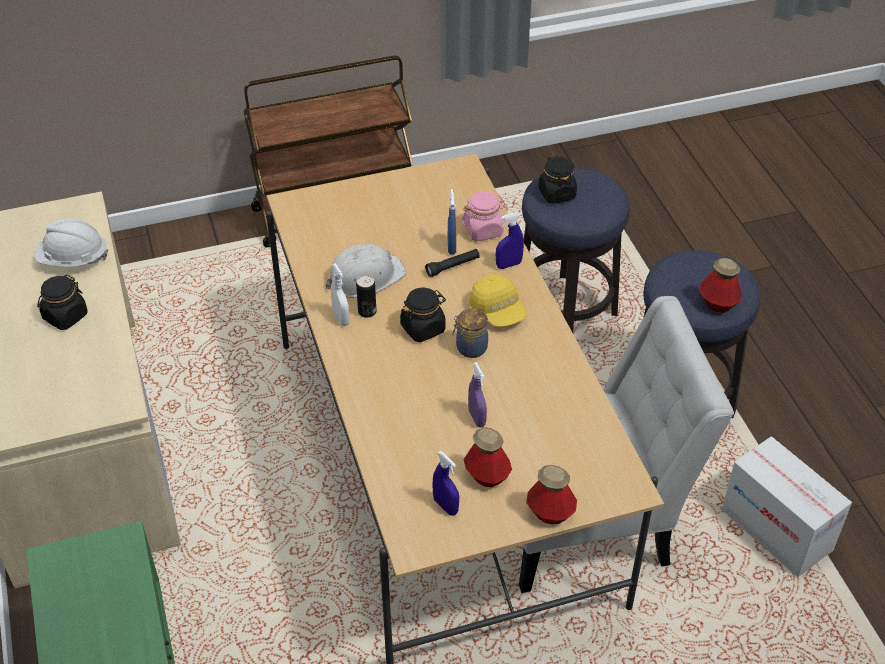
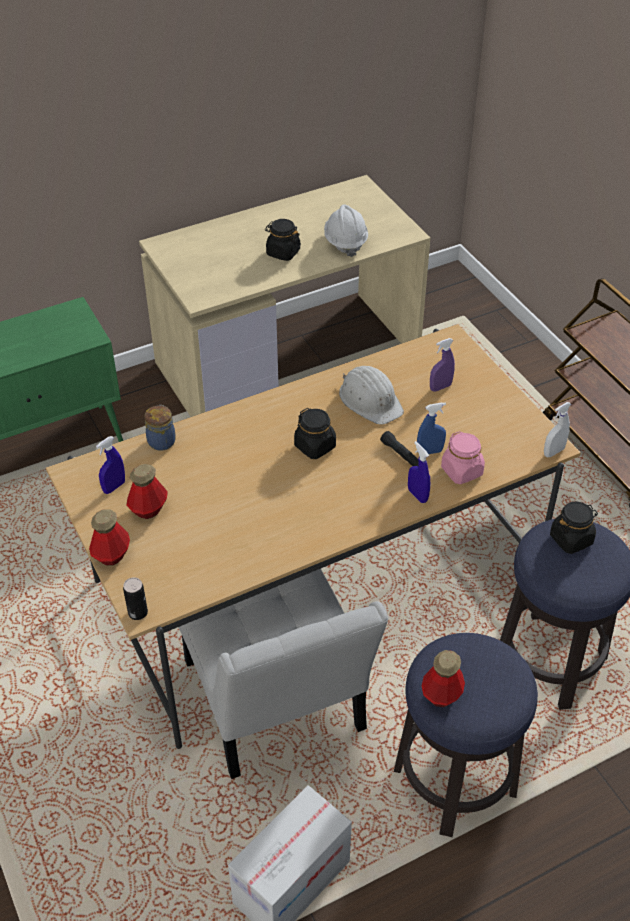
camera: 80 degrees right, 0 degrees up
(341, 318) = (314, 394): white spray bottle -> white spray bottle (553, 452)
(367, 311) = (326, 408): can -> can (138, 612)
(470, 347) = (298, 480): jar -> jar (162, 441)
(477, 418) = (213, 495): purple spray bottle -> purple spray bottle (440, 387)
(498, 311) = (351, 494): yellow cap -> none

